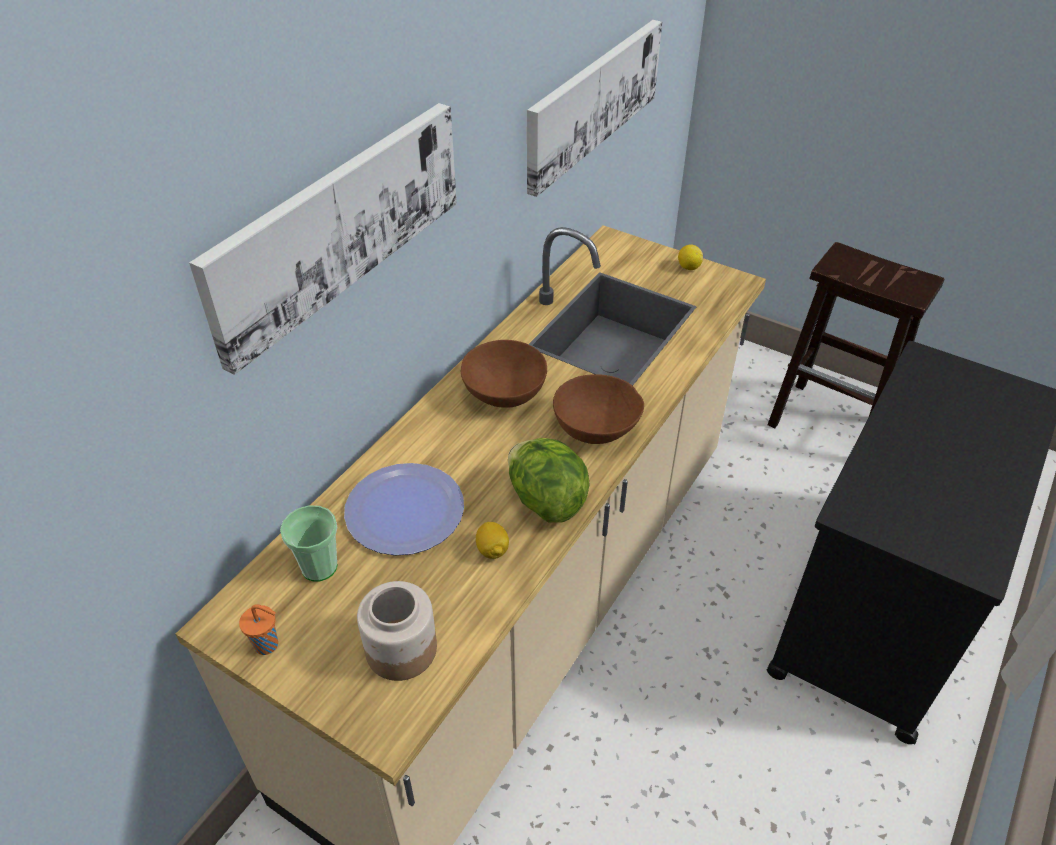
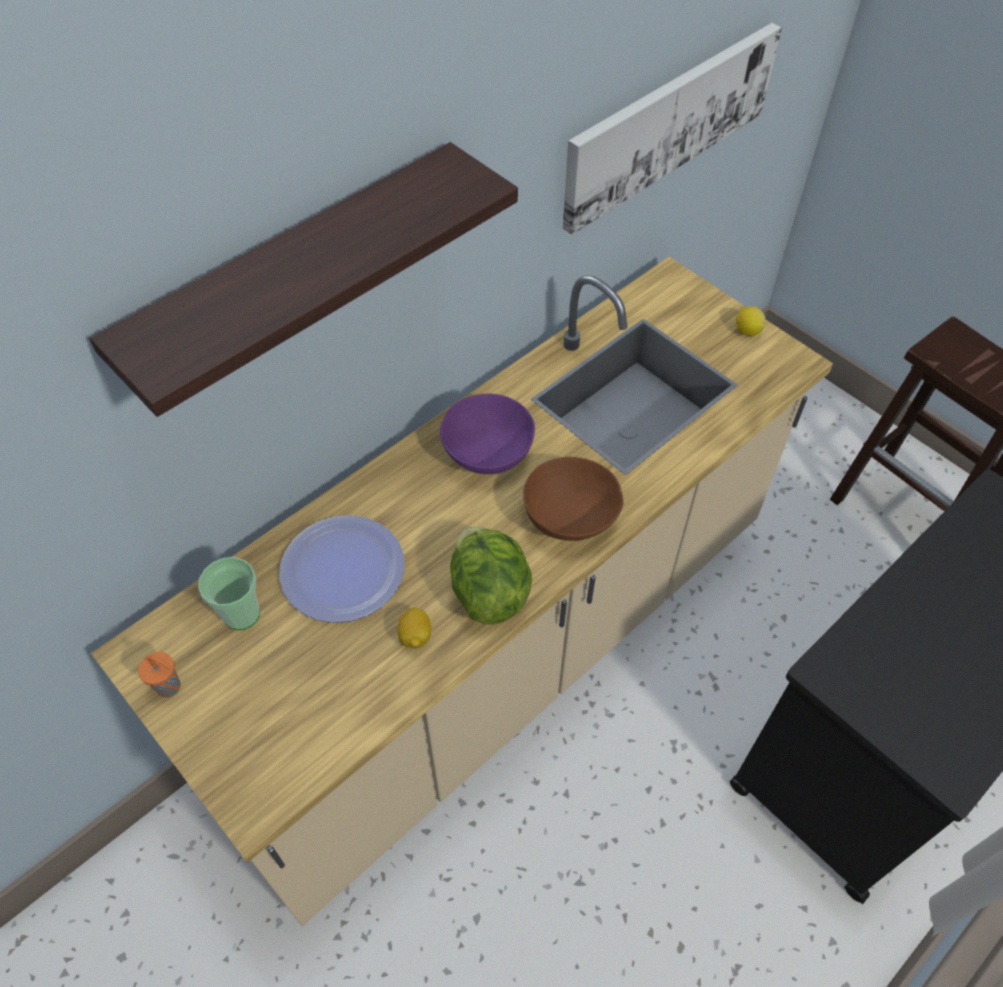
camera: 15 degrees right, 10 degrees up
(338, 226) = (296, 279): picture -> shelf
(400, 649) = (291, 724): jar -> none
(504, 394) = (488, 453): brown bowl -> purple bowl

